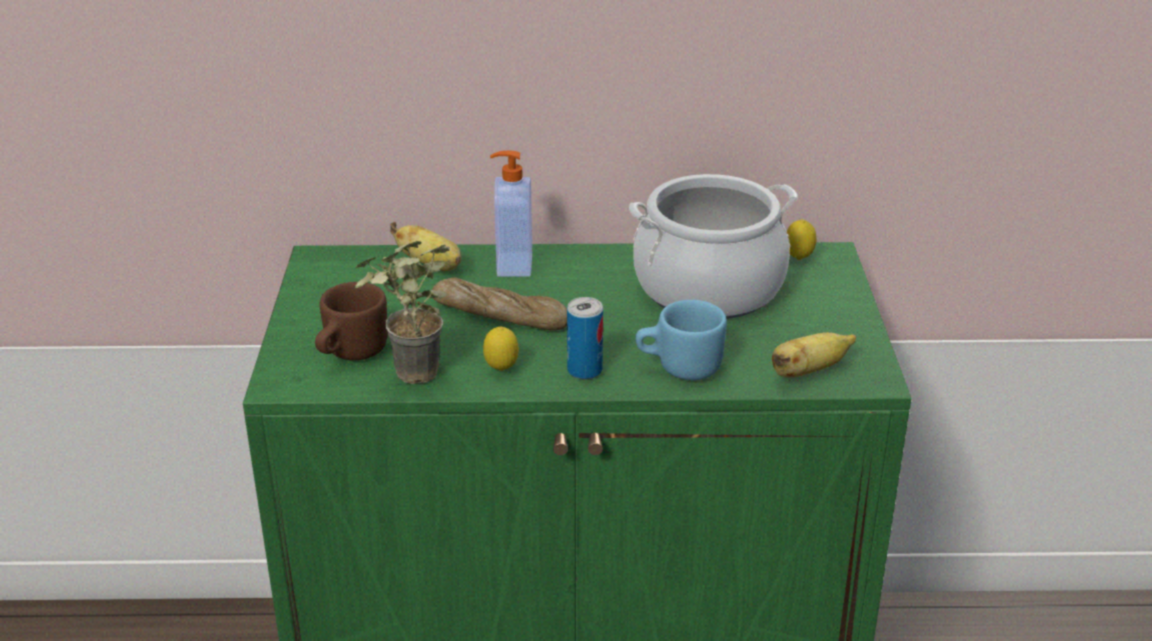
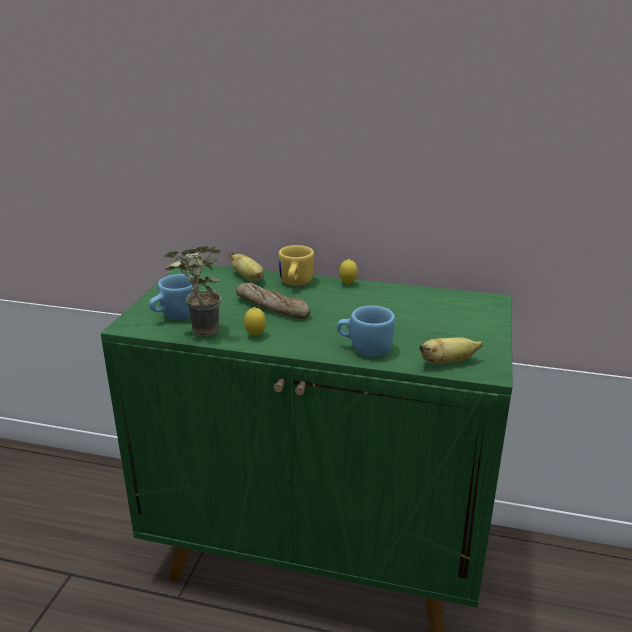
camera: 15 degrees right, 5 degrees down
(349, 353) = (174, 316): brown mug -> blue mug
(512, 265) = (294, 284): soap dispenser -> yellow mug
(584, 370) = (305, 342): can -> none
(708, 288) = (405, 308): cooking pot -> none
(798, 259) = (471, 300): lemon -> lemon (348, 284)

